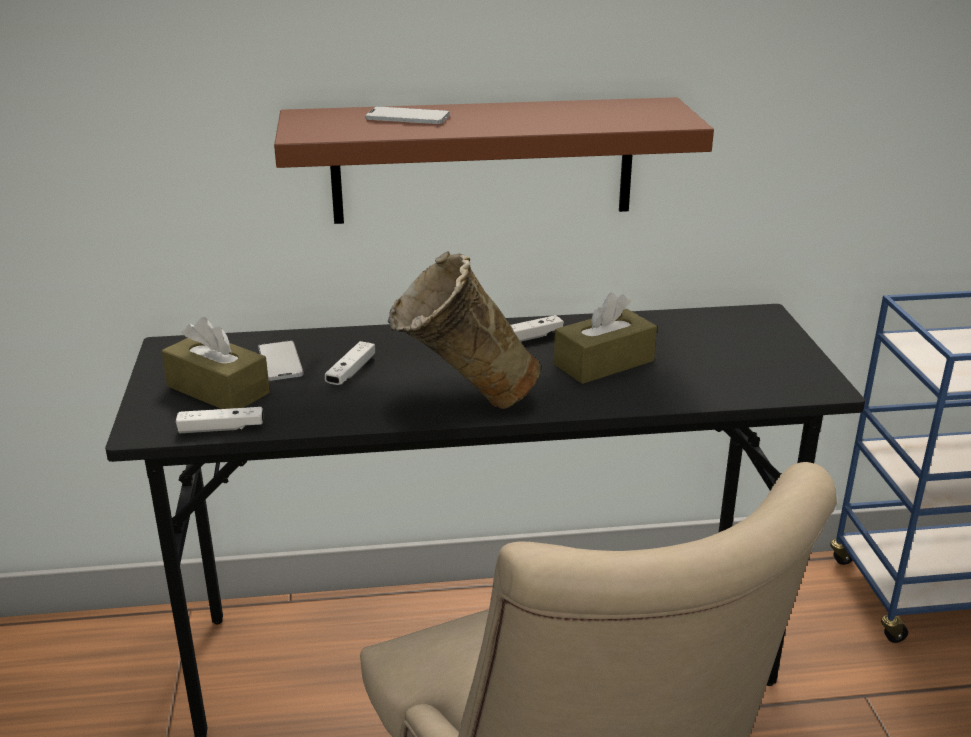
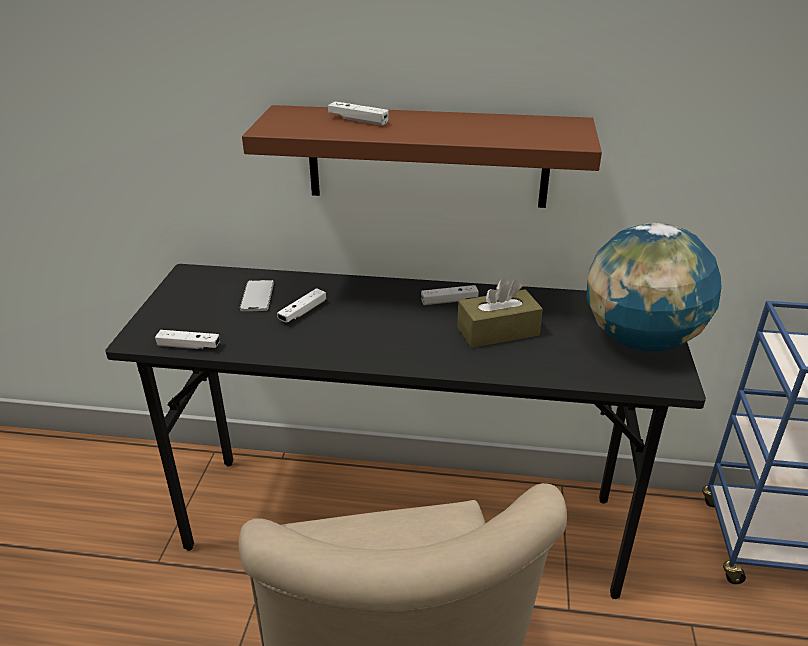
camera: 15 degrees right, 5 degrees up
(218, 390) = (203, 313): brown tissue box -> none
(408, 118) = (358, 120): phone -> white game controller
(463, 406) = (370, 353): beige vase -> none
(769, 351) = (641, 340): none -> globe

